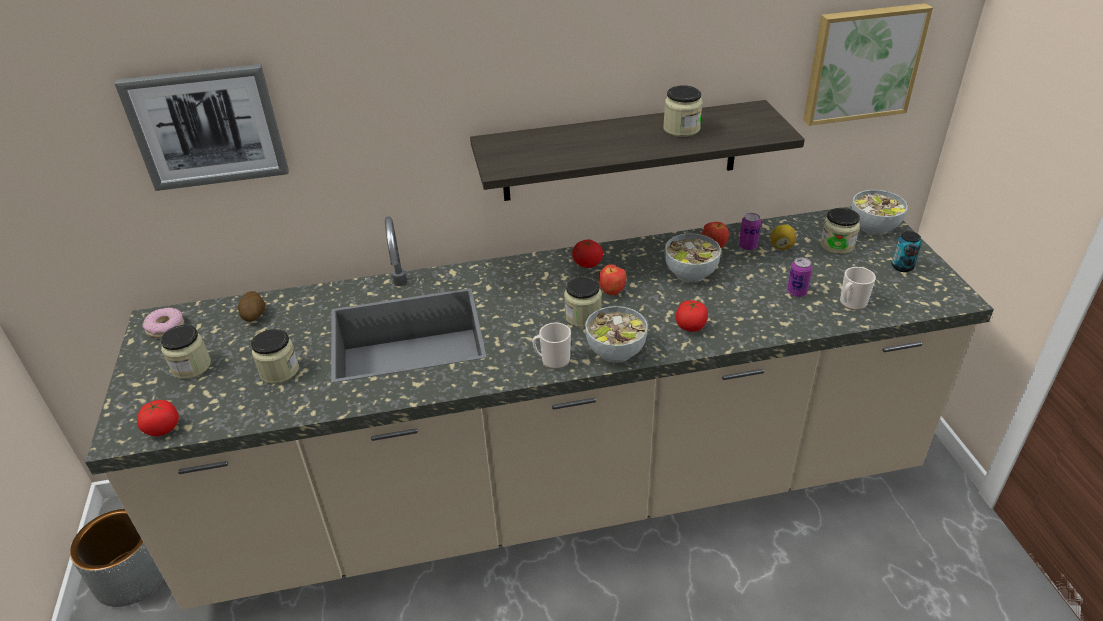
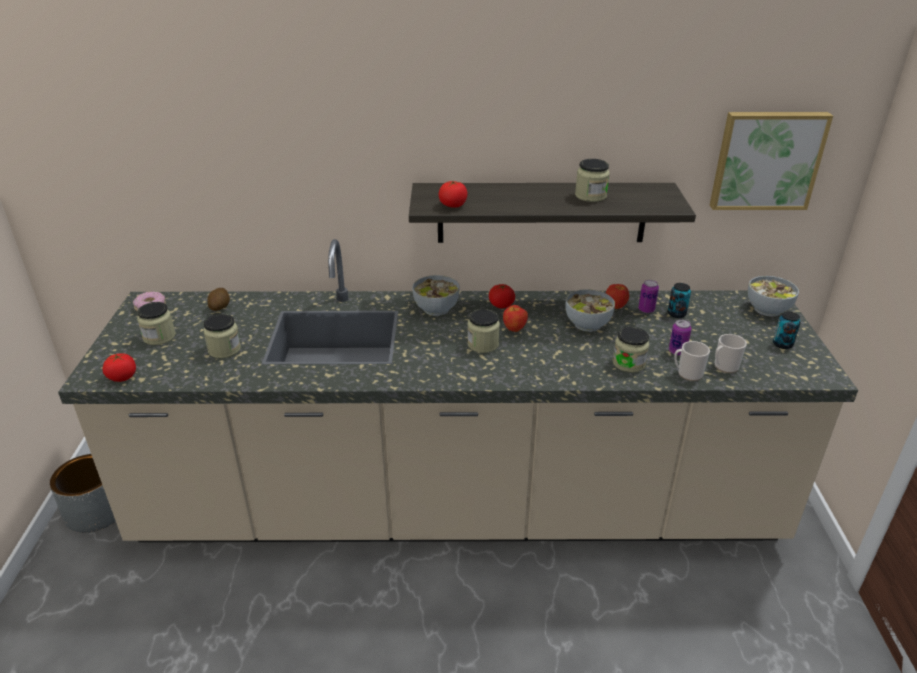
camera: 10 degrees right, 5 degrees down
(207, 127) = (203, 149): picture -> none
(552, 360) = (445, 373): mug -> mug (687, 374)
(616, 351) = (501, 375): bowl -> bowl (436, 309)
(690, 326) = (572, 365): tomato -> tomato (453, 205)
(781, 246) = (676, 314): lemon -> can
(837, 245) = (728, 319): jar -> jar (628, 363)

